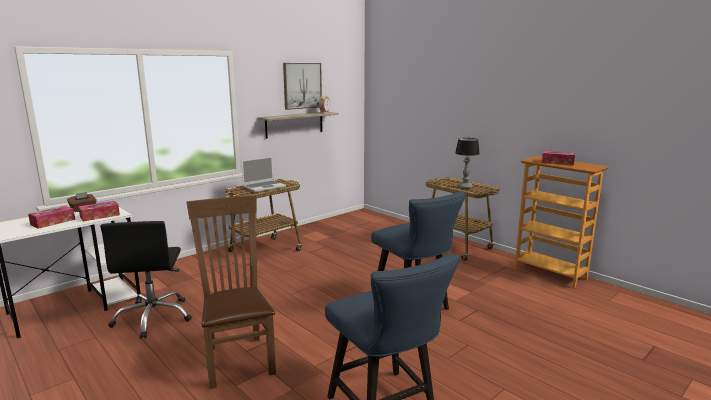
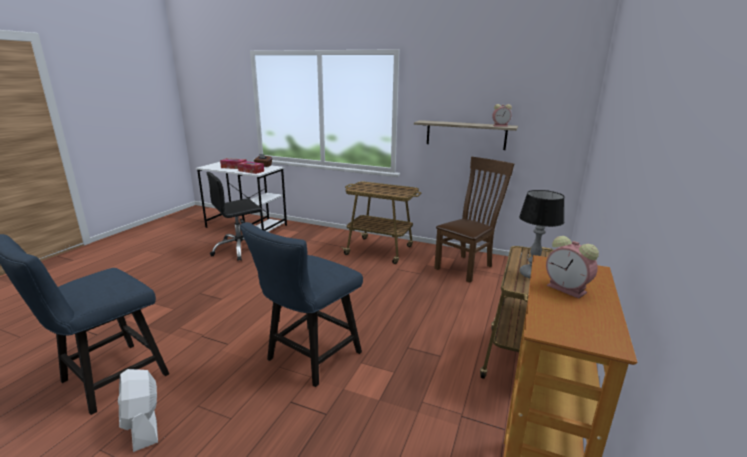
camera: 65 degrees right, 5 degrees up
(238, 357) = (190, 293): brown chair -> brown chair (466, 266)
(264, 187) = (381, 189): laptop -> none
(302, 85) = (483, 90): picture -> none
(460, 385) = (143, 425): none -> white fan
(557, 162) = (568, 289): tissue box -> alarm clock

